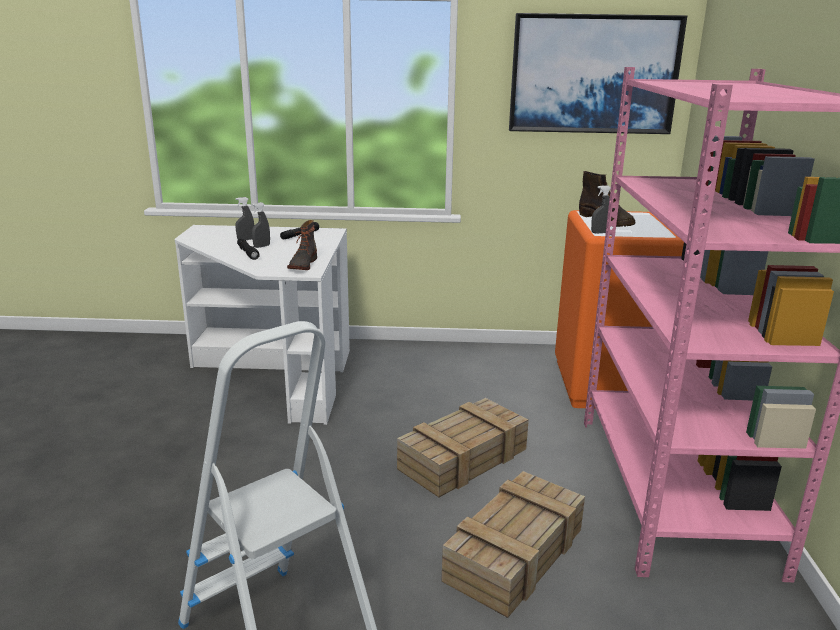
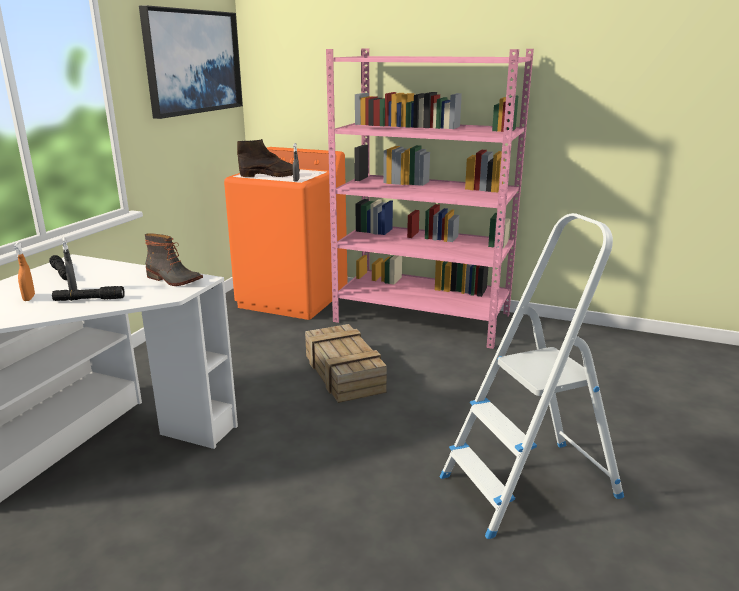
camera: 70 degrees left, 0 degrees up
(246, 239) = (29, 298): grey spray bottle -> orange spray bottle
(514, 556) = (462, 379): crate -> none

